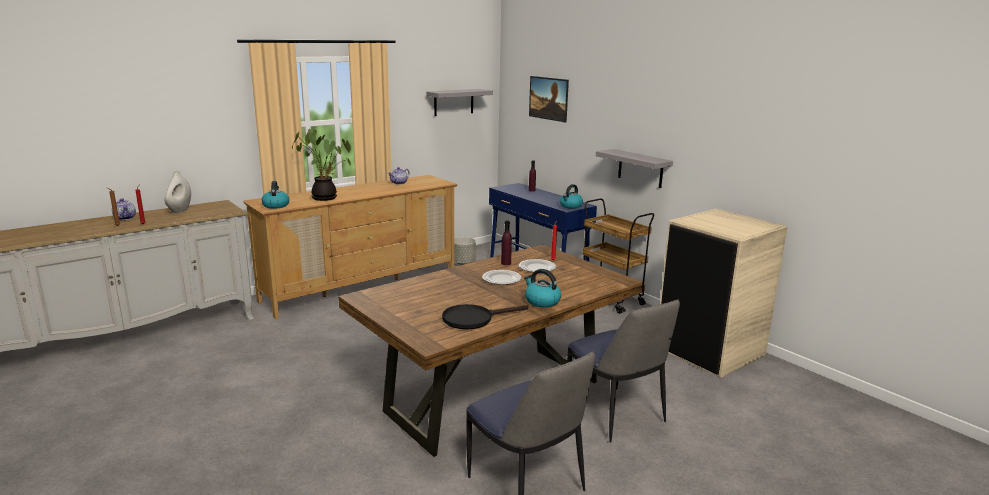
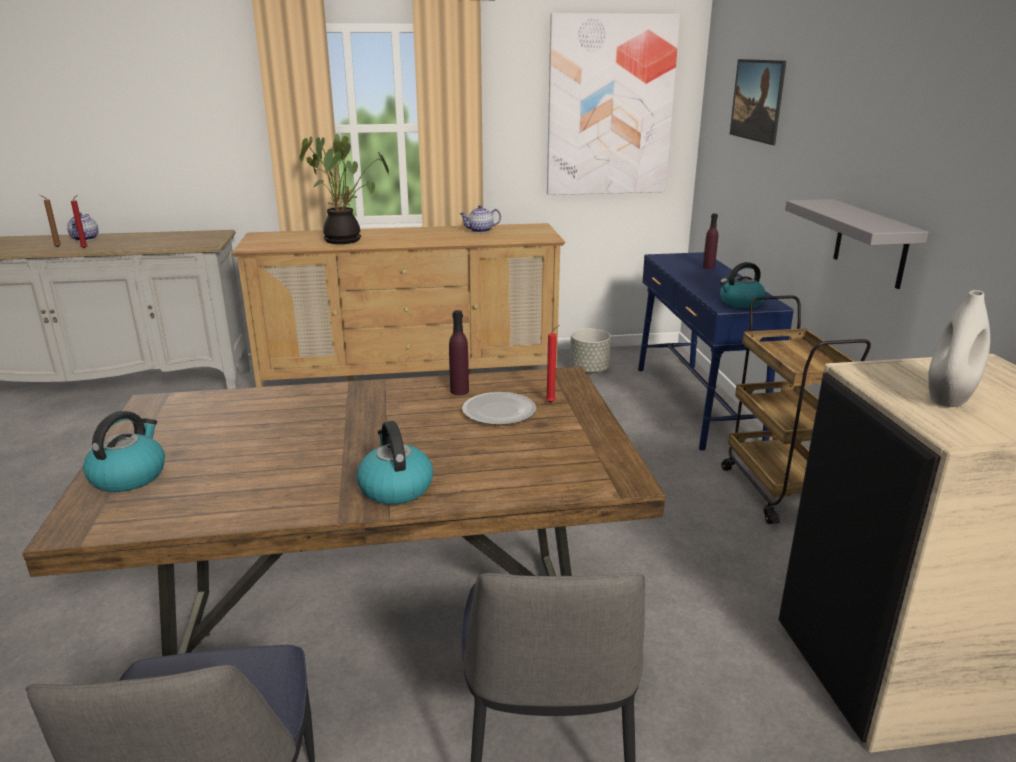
camera: 30 degrees right, 5 degrees up
(180, 210) = (155, 237): white vase -> white vase (949, 398)
(276, 205) = (266, 243): kettle -> kettle (129, 476)
(453, 102) = (609, 107): grey shelf -> picture
(474, 319) = (226, 493): black frying pan -> none
(502, 279) = (404, 421): plate -> none

